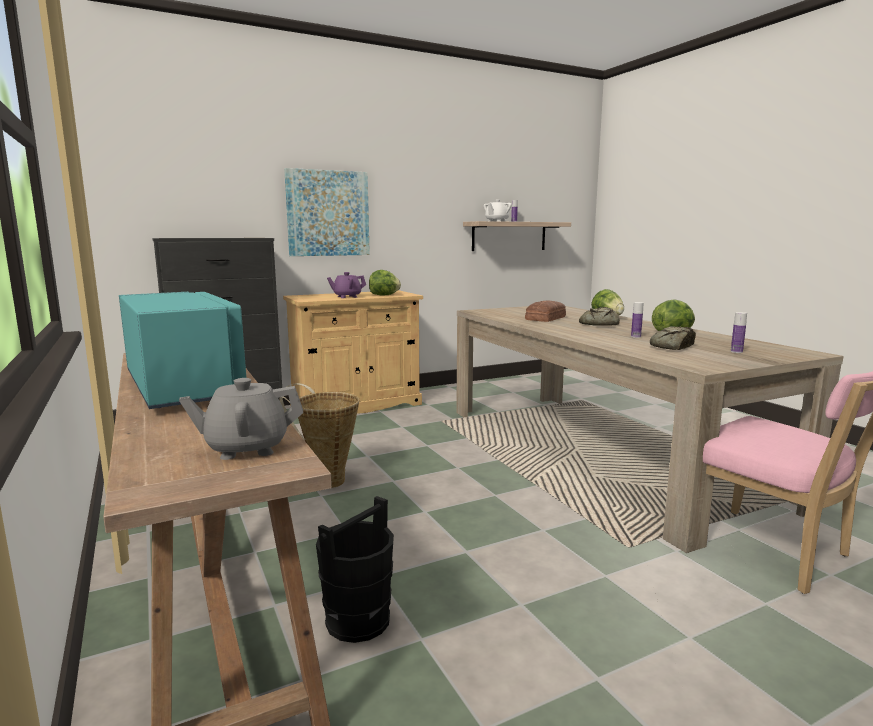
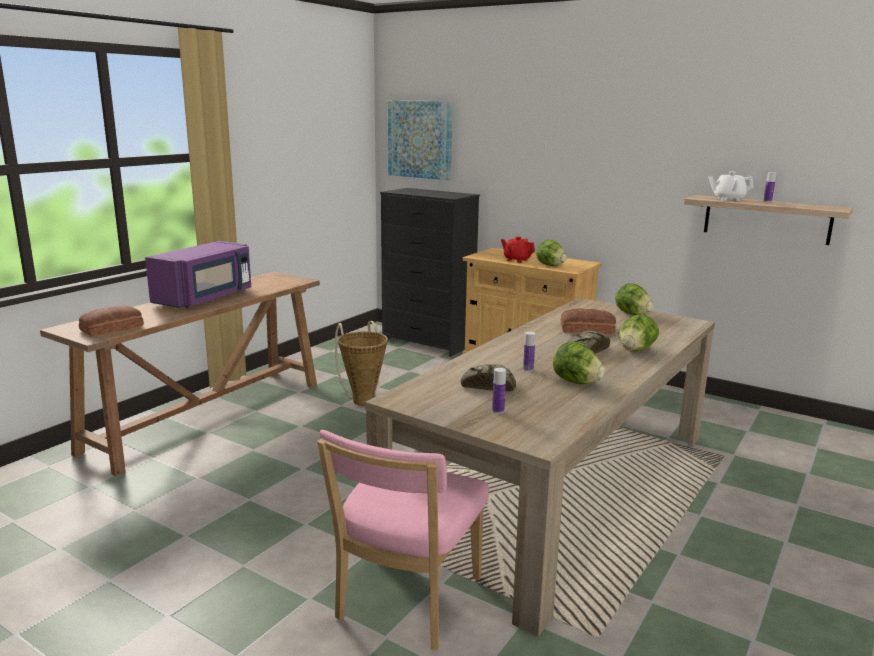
camera: 60 degrees right, 5 degrees up
(184, 387) = (205, 298): turquoise microwave -> purple microwave
(246, 448) = (113, 328): grey teapot -> bread
(328, 213) = (539, 176): picture -> picture (420, 139)
(347, 297) = (517, 260): purple teapot -> red teapot
(357, 621) = (206, 456): black bucket -> none
(519, 309) = (632, 314): none -> lettuce

